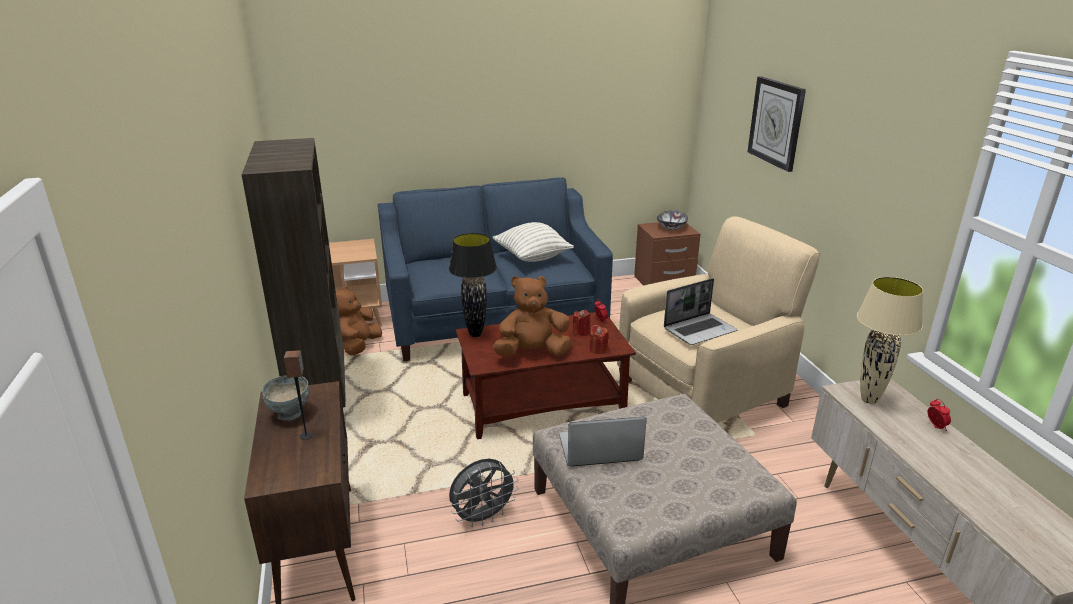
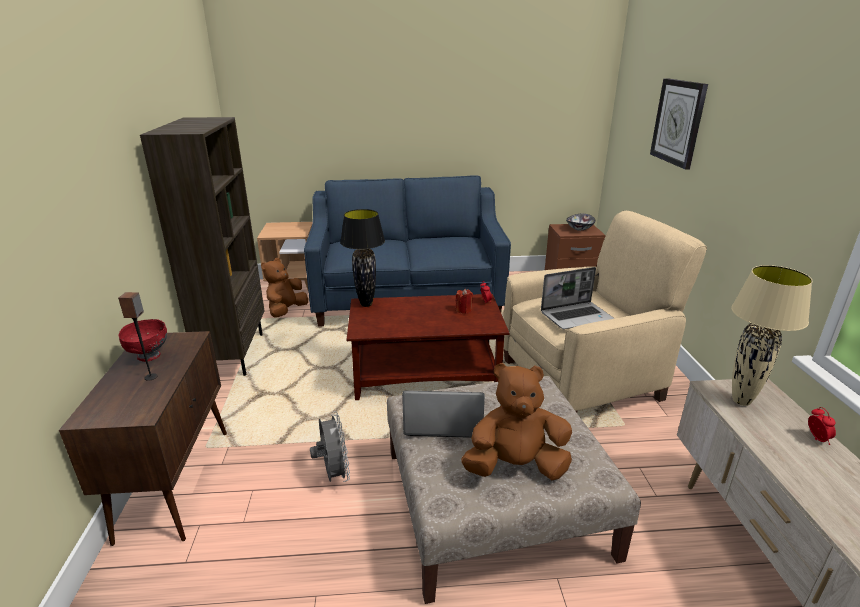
camera: 10 degrees right, 0 degrees up
(290, 414) = (149, 356): grey bowl -> red bowl
(483, 517) = (333, 474): grey fan -> grey fan turned 90 degrees counterclockwise
(532, 258) = (441, 244): pillow -> none
(532, 353) = (410, 324): brown plush toy -> brown plush toy (515, 466)
(598, 349) = (474, 327): red candle -> none

